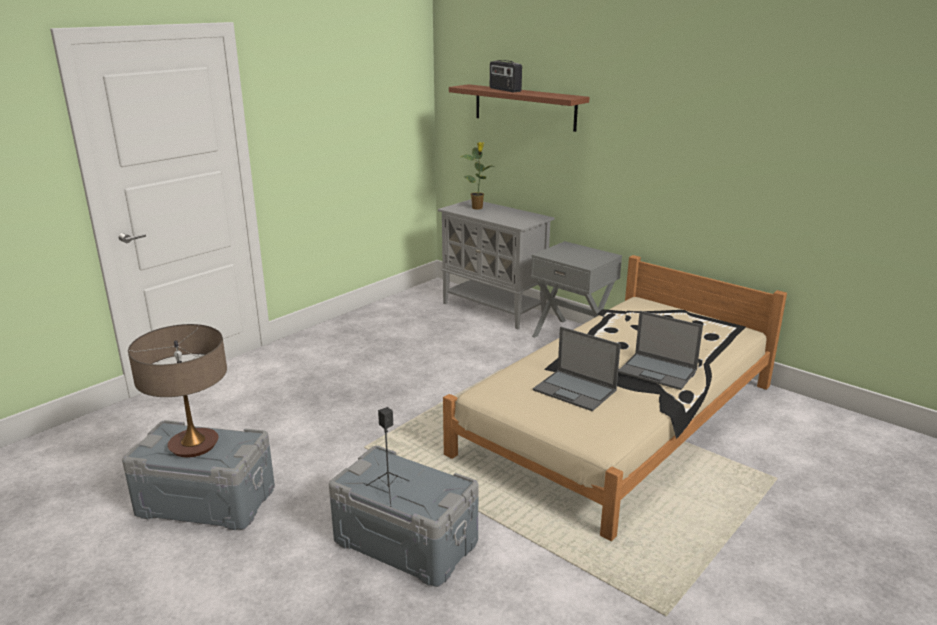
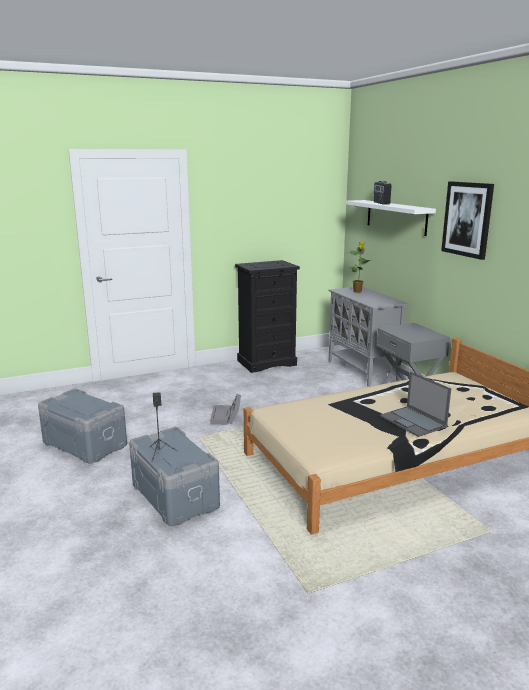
camera: 25 degrees right, 5 degrees down
(194, 445) = (79, 404): table lamp -> none
(366, 319) = (267, 363): none -> black dresser
(378, 409) = (226, 417): none -> grey storage box
(524, 107) = (396, 217): brown shelf -> white shelf
(575, 390) = (336, 421): laptop -> none
(639, 110) = (467, 219): none -> picture

